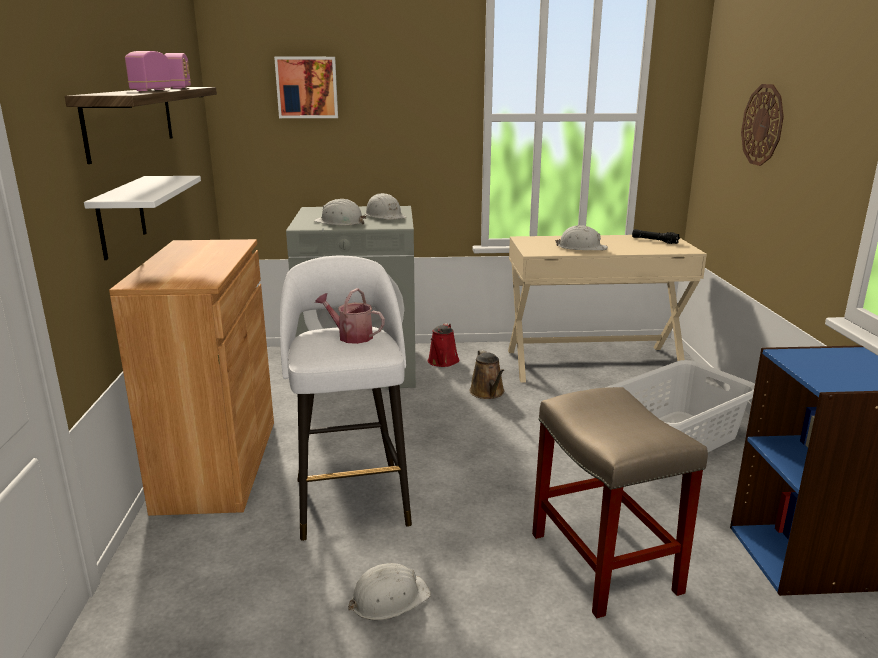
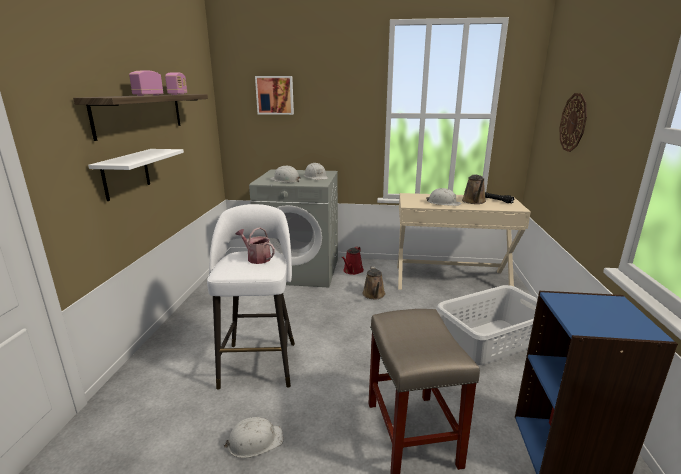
camera: 10 degrees right, 0 degrees up
(218, 464) = (190, 329): brown cabinet -> none
(624, 244) = (474, 201): none -> brown watering can

